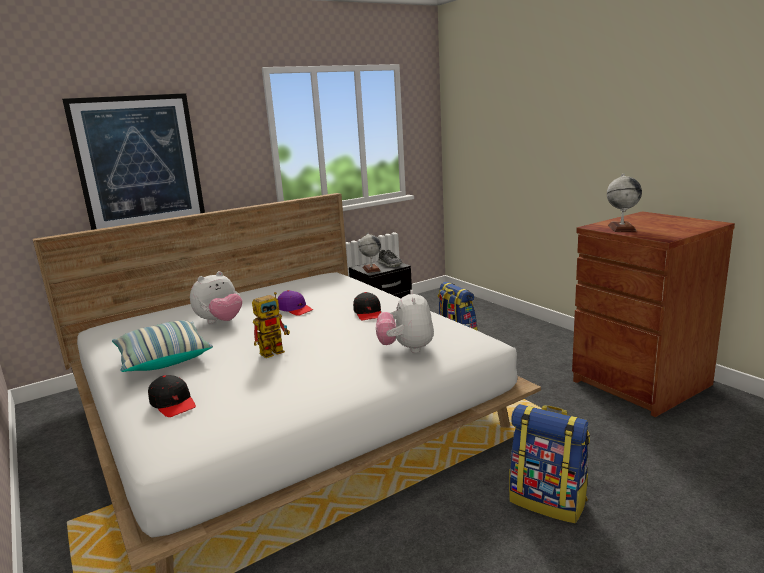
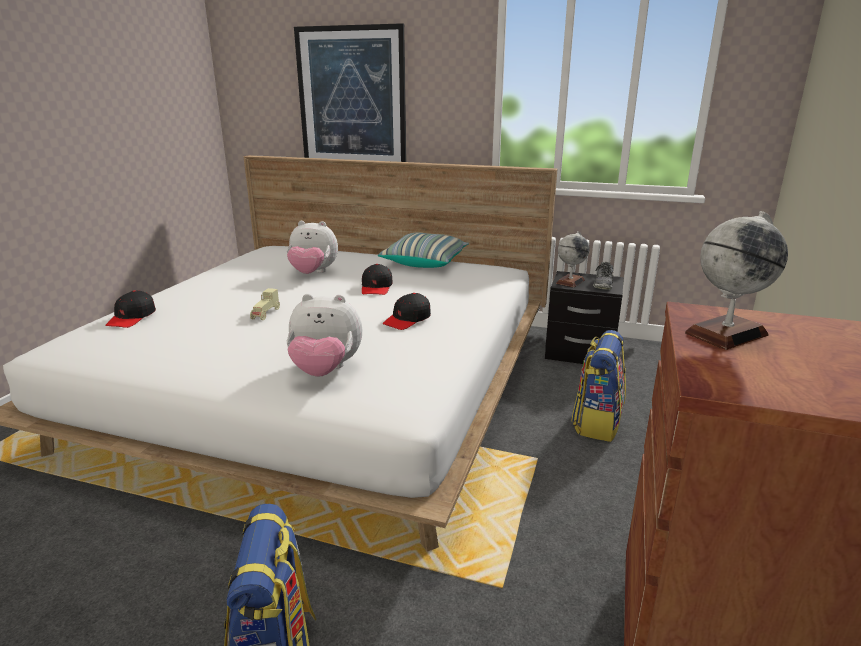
camera: 50 degrees right, 5 degrees up
(163, 359) = (217, 284): pillow -> pillow (425, 262)
(275, 350) = (266, 314): toy robot -> beige toy car
(295, 309) = (376, 287): purple cap -> black cap
(406, 349) = (325, 370): plush toy -> plush toy turned 135 degrees counterclockwise

